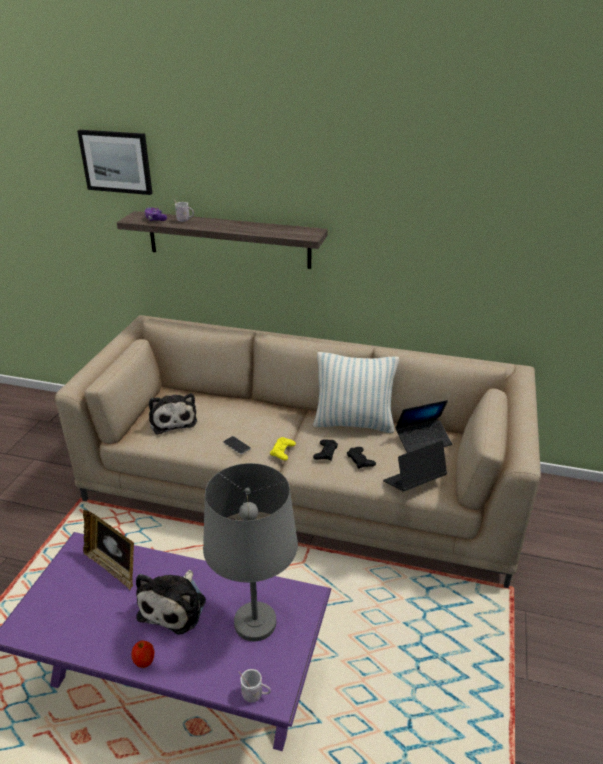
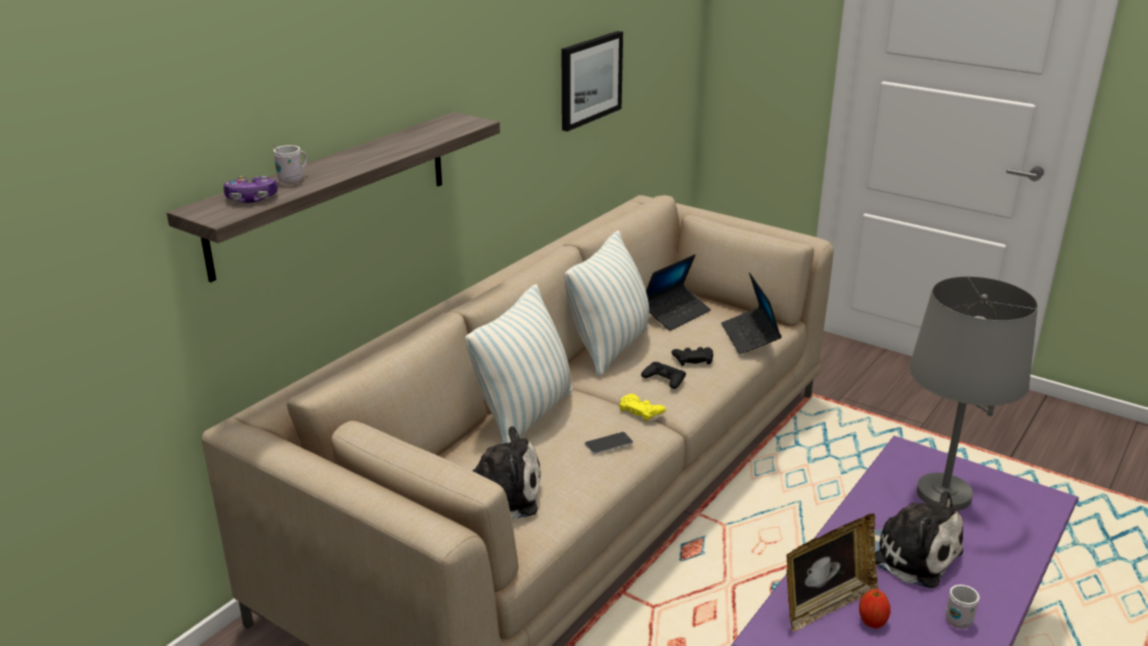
camera: 70 degrees left, 5 degrees down
(116, 162) = (123, 117): picture -> picture (590, 79)
(144, 661) = (1000, 589): apple -> apple (872, 622)
(253, 410) = (525, 416): none -> pillow
(255, 695) = (1046, 511): white mug -> white mug (959, 618)
(423, 441) = (675, 313): laptop -> laptop turned 45 degrees clockwise

